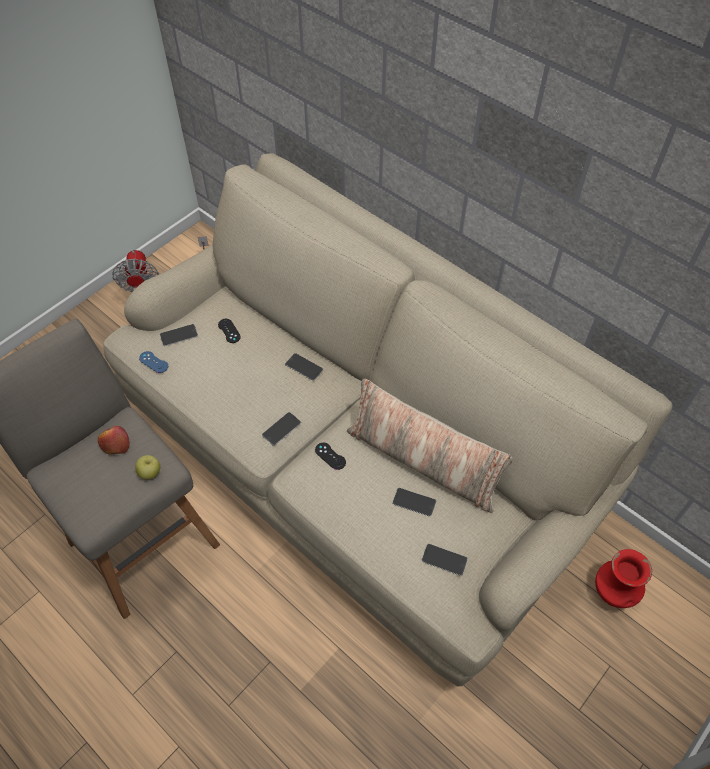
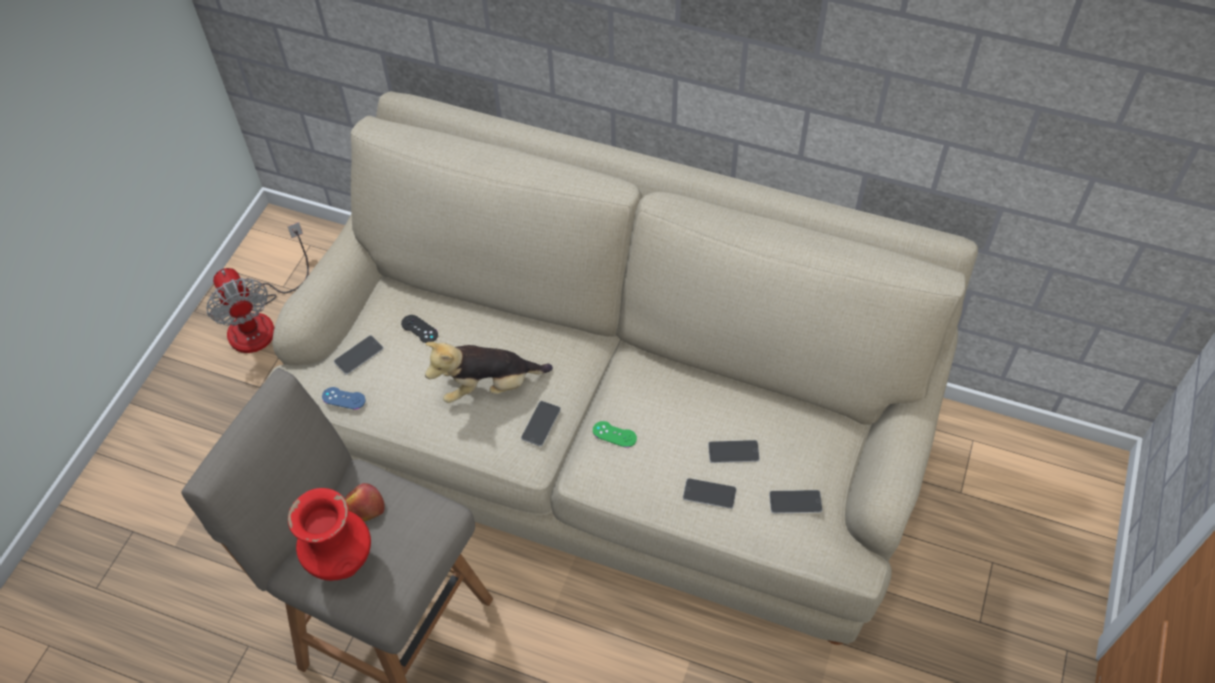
camera: 20 degrees left, 0 degrees up
(150, 473) = (426, 525): apple -> none
(258, 389) = (489, 386): none -> plush toy
(304, 367) = (532, 342): phone -> phone (709, 493)
(330, 456) = (614, 434): black game controller -> green game controller
(423, 461) = (722, 403): pillow -> none
(612, 595) = (963, 485): red vase -> red vase (343, 564)

